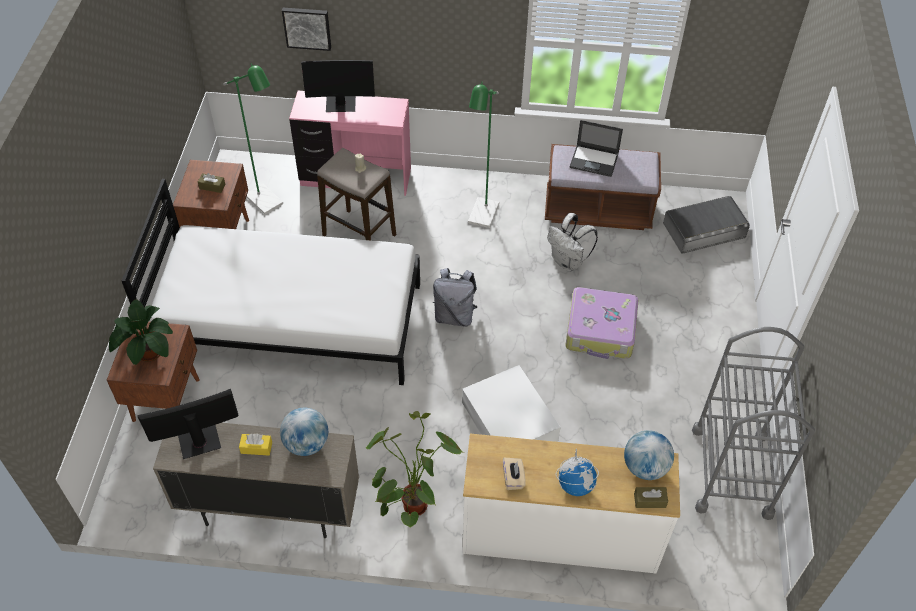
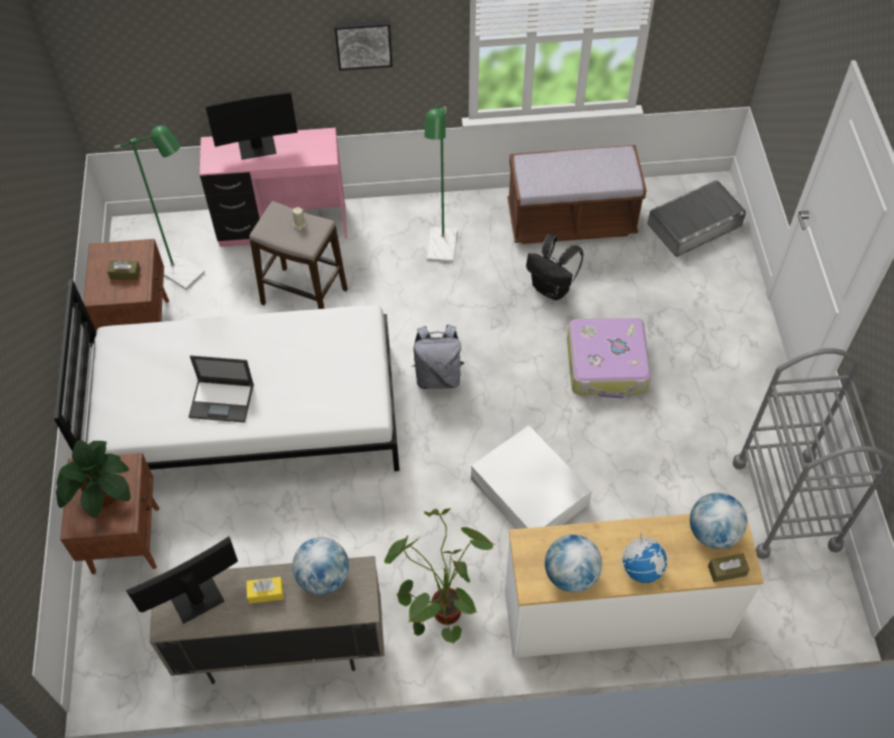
camera: 10 degrees left, 5 degrees up
(307, 27) = (205, 63): picture -> picture (363, 43)
(513, 478) = (570, 574): beige tissue box -> globe
(568, 262) = (552, 288): white backpack -> black backpack
(594, 161) = (564, 167): laptop -> laptop (222, 400)

